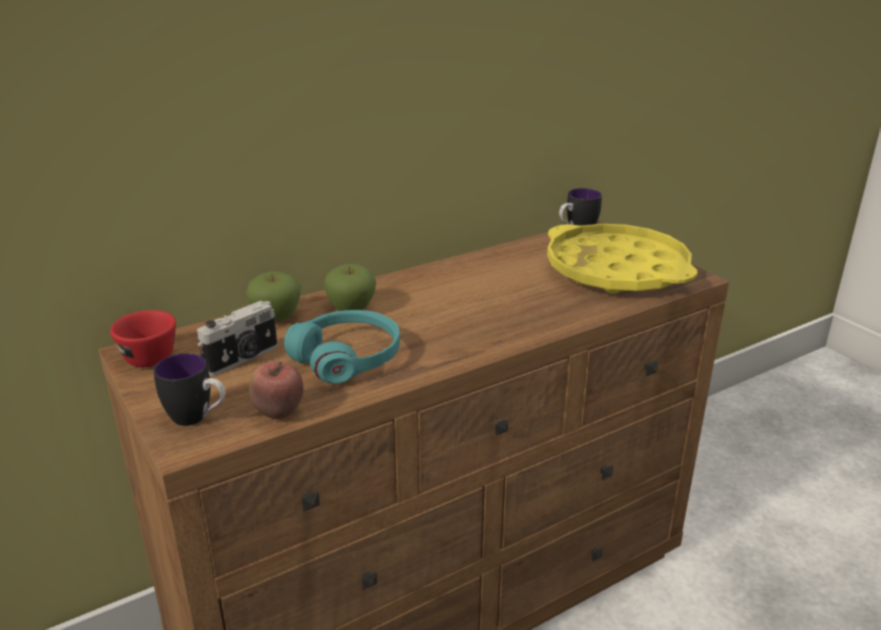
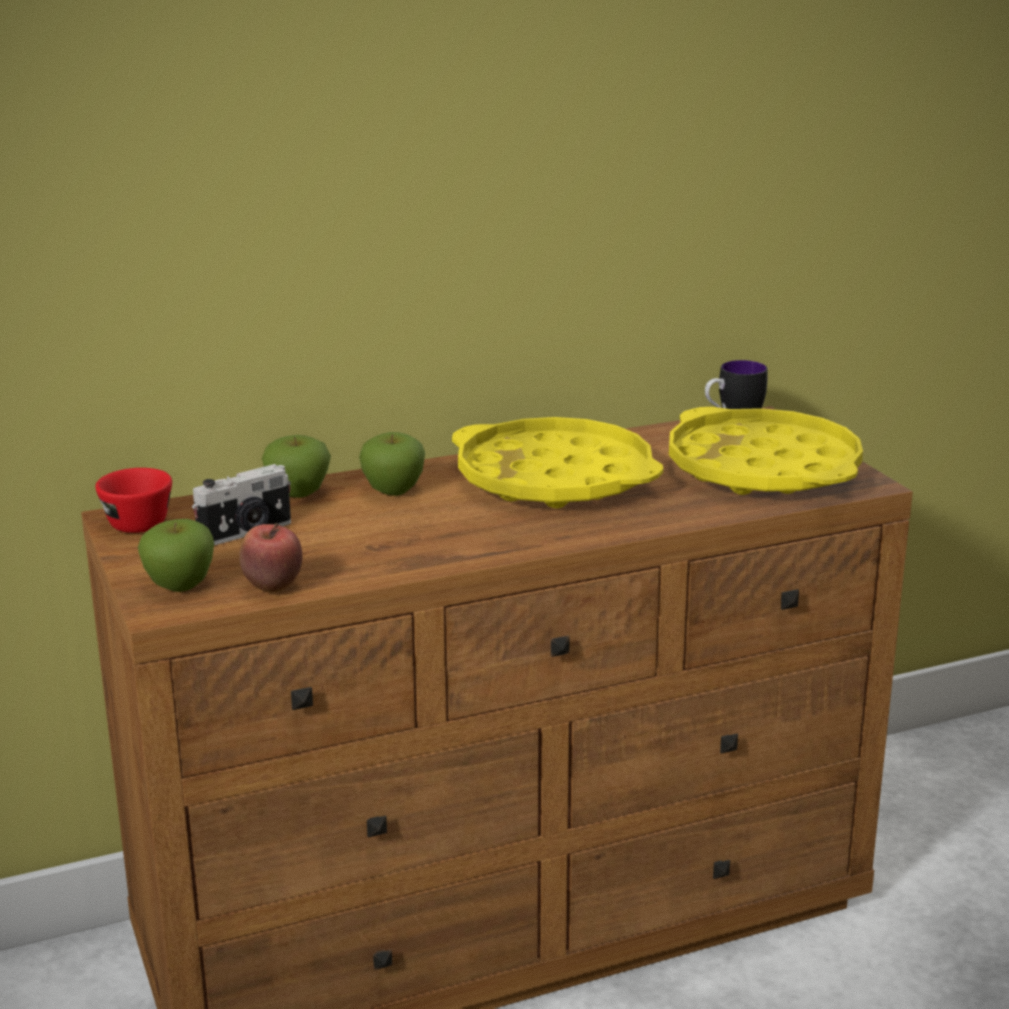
camera: 10 degrees right, 5 degrees down
(197, 419) = (180, 586): mug -> apple
(347, 357) = (371, 540): turquoise headphones -> none
(470, 289) = (554, 479): none -> yellow tray

